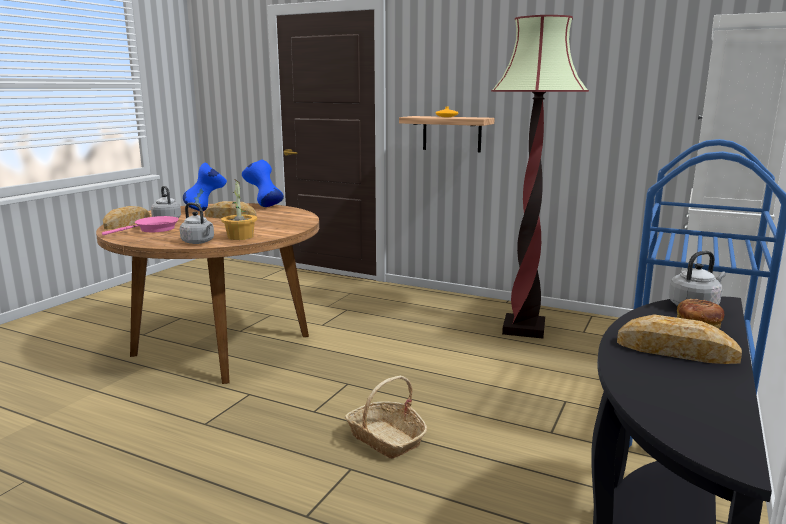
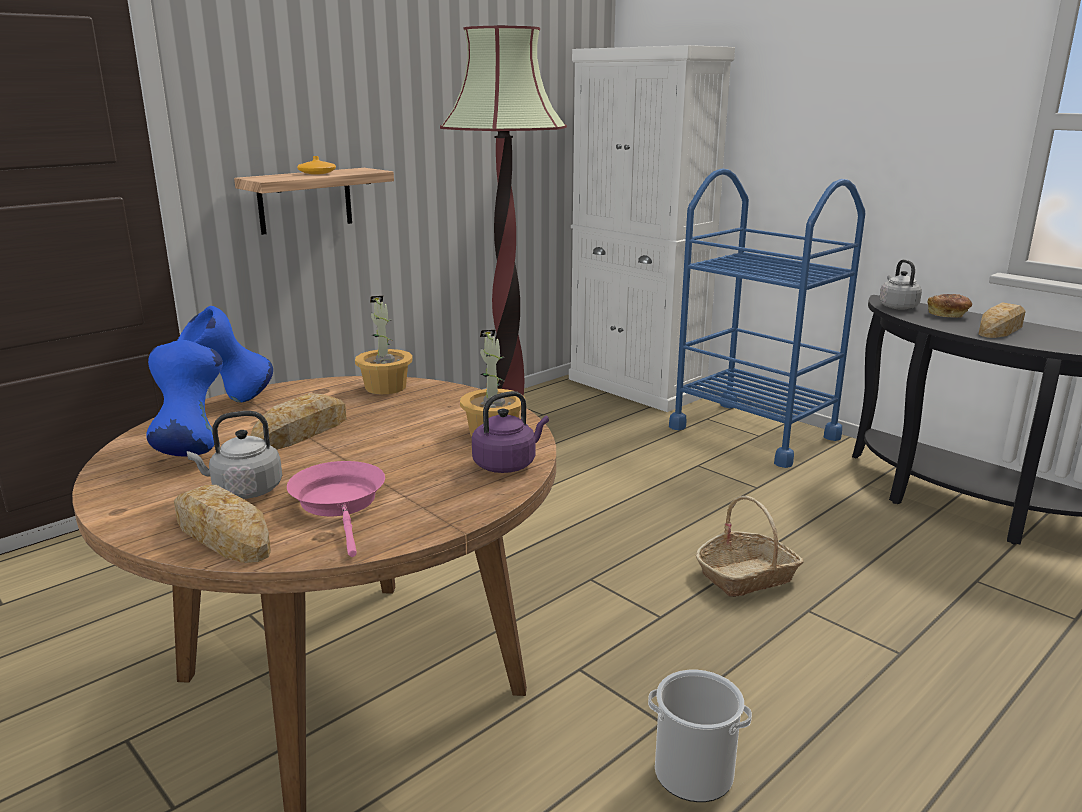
camera: 70 degrees left, 5 degrees up
(161, 438) = (693, 773): none -> bucket
(199, 242) = (507, 464): grey kettle -> purple kettle
(298, 218) = (385, 387): none -> potted plant

